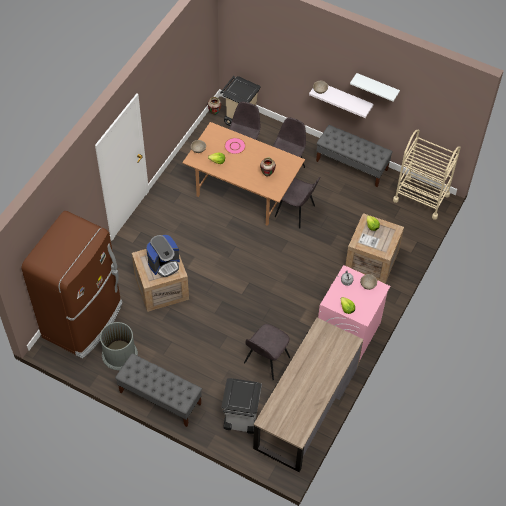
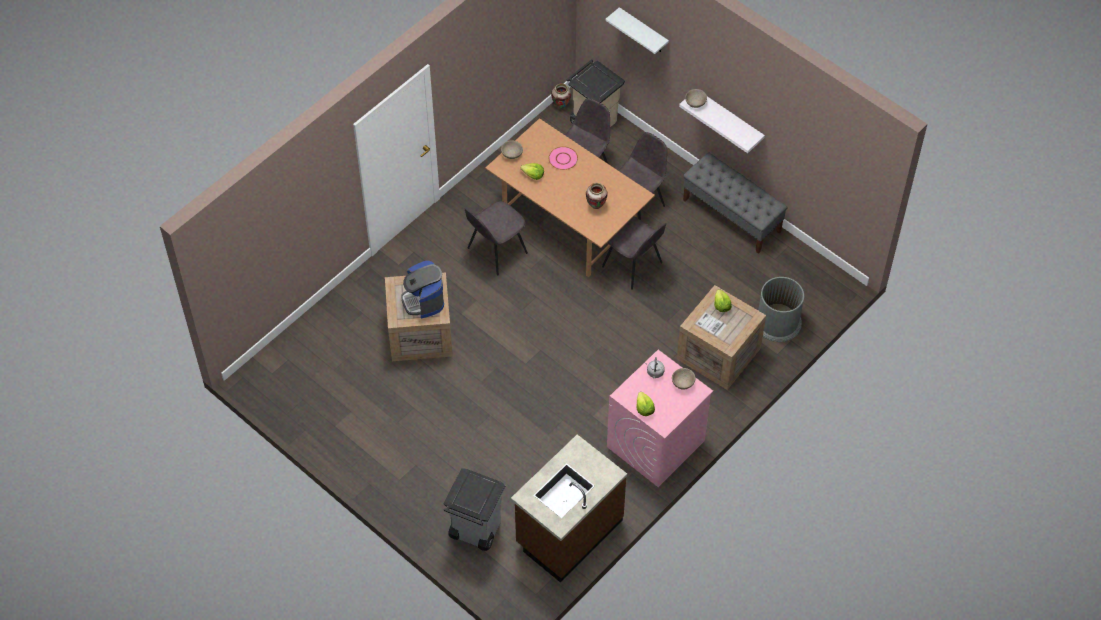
camera: 15 degrees right, 0 degrees up
(84, 320) = (306, 356): brown fridge -> none
(119, 354) = (340, 410): grey trash can -> grey trash can (777, 322)
(160, 398) = (377, 478): grey bench -> none
(164, 264) = (423, 300): coffee machine -> coffee machine turned 90 degrees clockwise
(266, 361) = (532, 460): grey chair -> grey chair (496, 251)
(306, 407) = (568, 532): brown desk -> brown counter
(377, 87) = (769, 113): white shelf -> white shelf (643, 31)
(421, 197) = (816, 280): beige cart -> none

